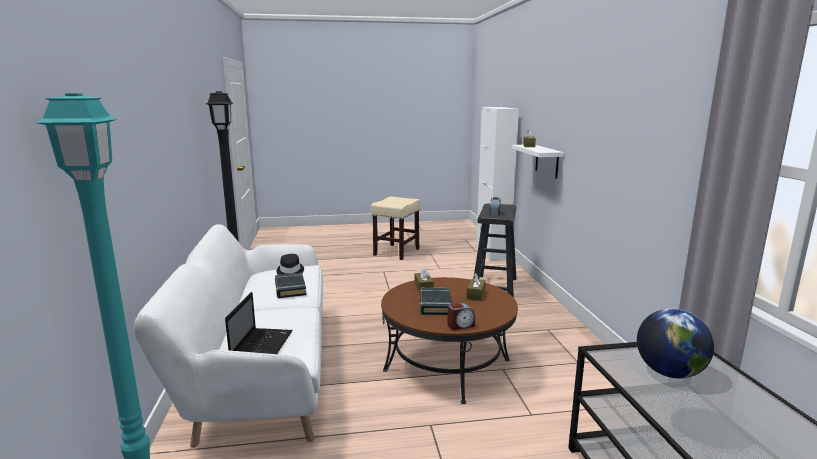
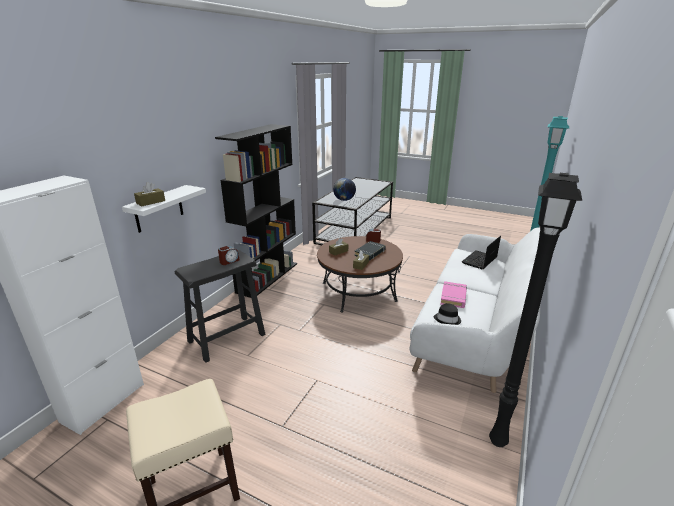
camera: 145 degrees left, 10 degrees up
(290, 288) = (453, 297): black book -> pink book
(582, 341) = (267, 277): none -> black bookcase

